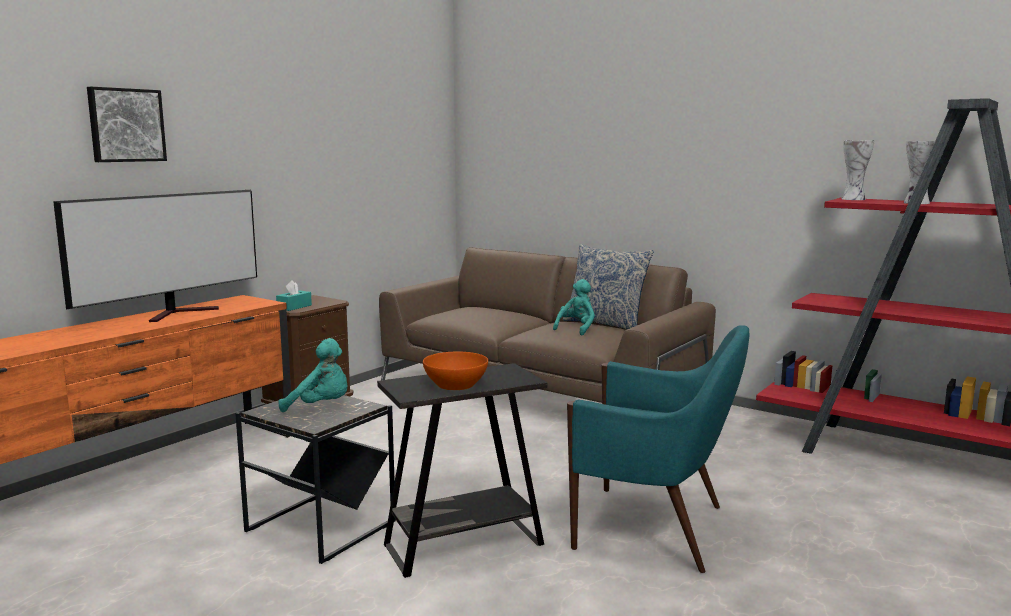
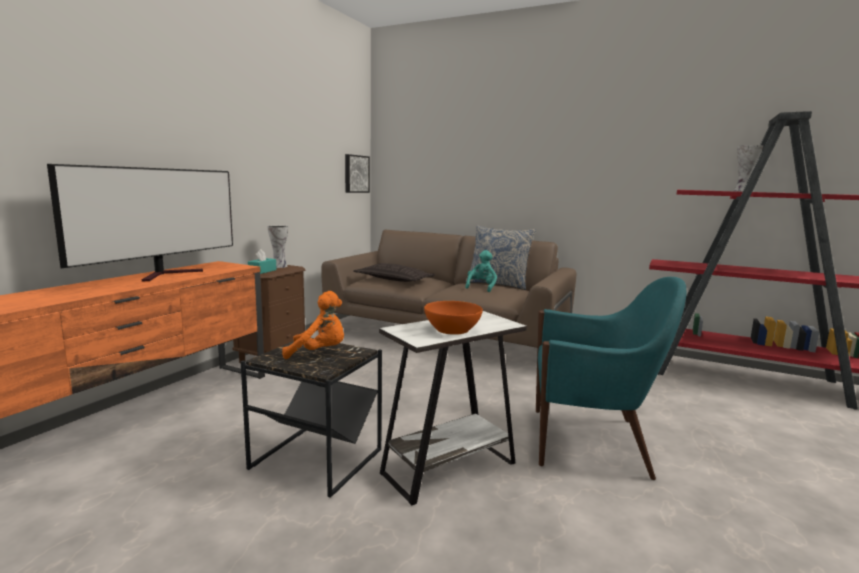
camera: 10 degrees left, 0 degrees up
(126, 125) = (116, 104): picture -> picture (356, 174)
(321, 406) = (319, 353): turquoise plush toy -> orange plush toy
(463, 545) = (449, 468): black side table -> white side table
(469, 316) = (394, 279): none -> pillow
(853, 199) = (691, 189): vase -> vase (279, 266)

